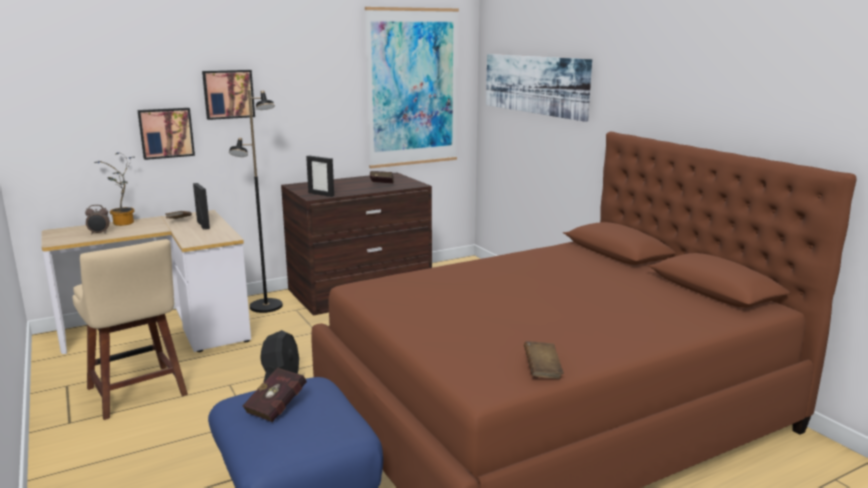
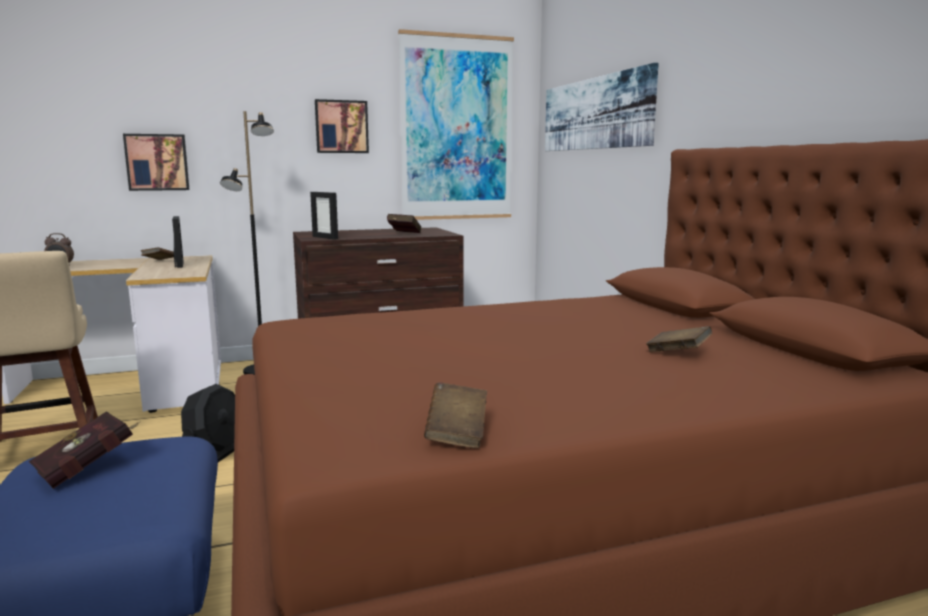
camera: 10 degrees right, 5 degrees down
(124, 223) = (99, 261): potted plant -> none
(228, 94) = (232, 122): picture -> picture (341, 127)
(635, 299) = (677, 353): none -> brown book

